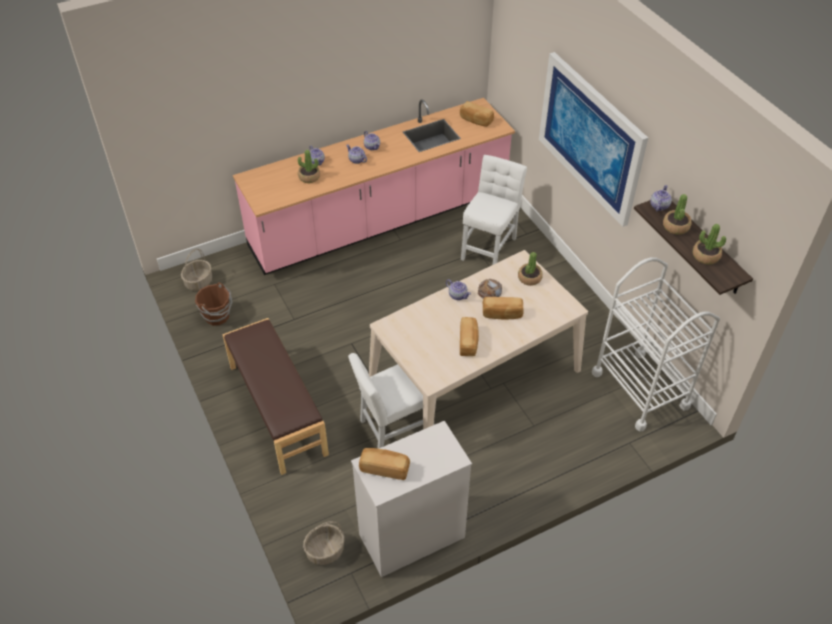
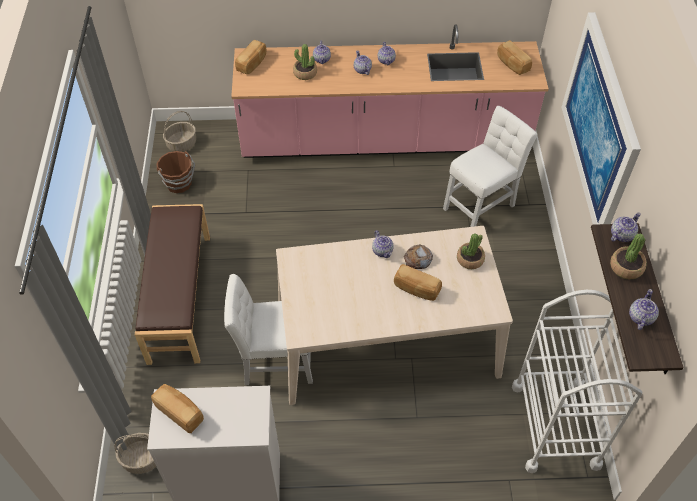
camera: 25 degrees right, 5 degrees up
(468, 342) = (363, 306): bread -> bread (252, 63)
(705, 256) = (640, 317): potted plant -> teapot

